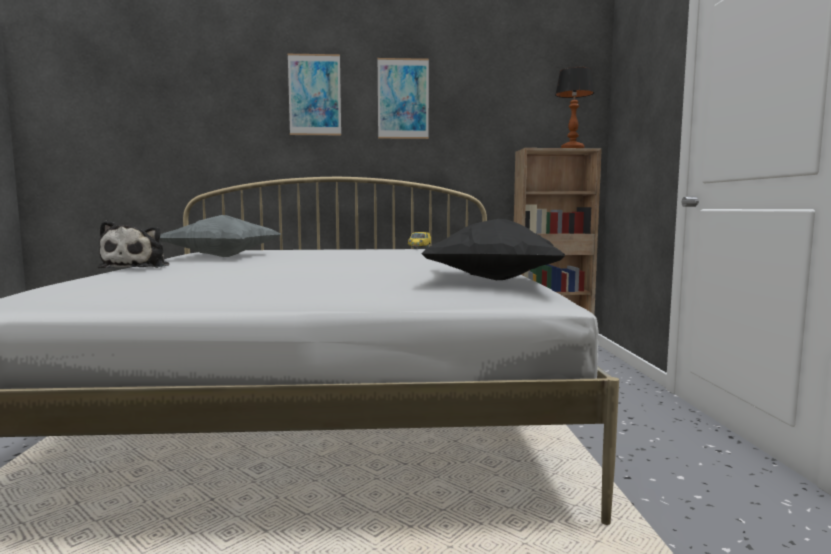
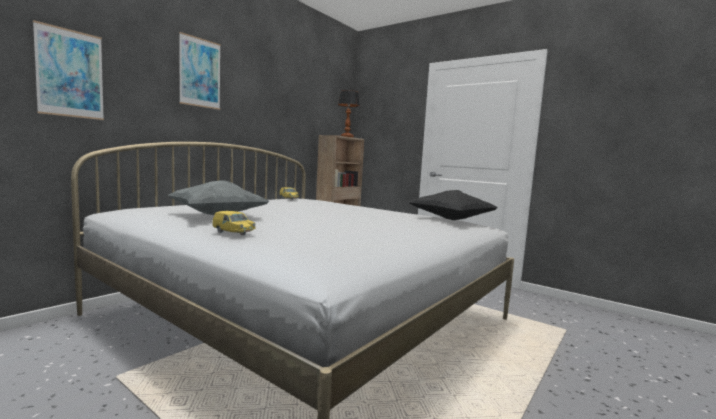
camera: 50 degrees left, 0 degrees up
(138, 267) = (234, 233): plush toy -> yellow toy car
(403, 99) = (260, 89): picture -> picture (70, 73)

